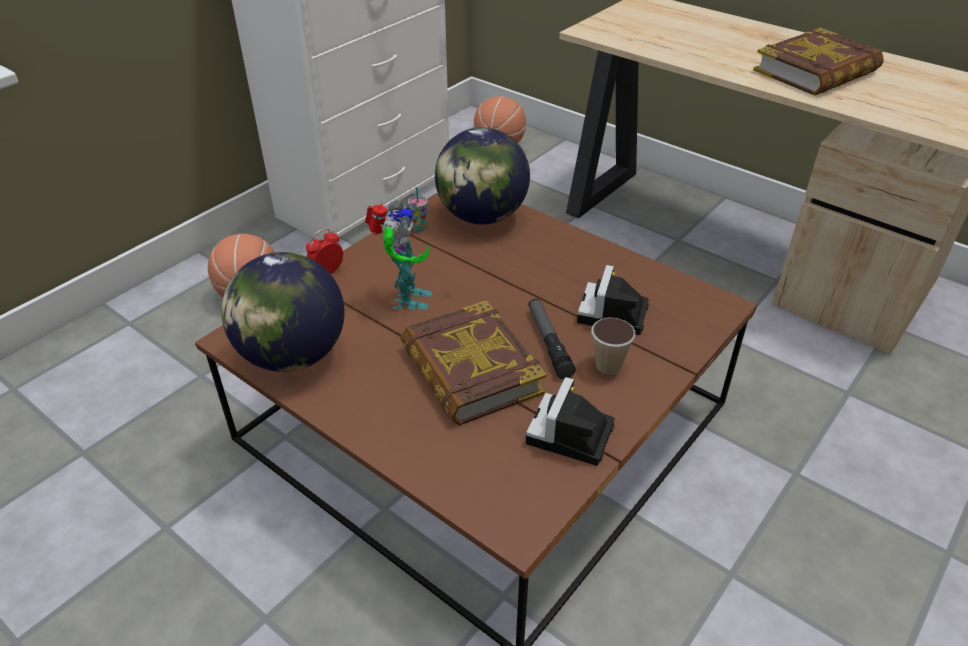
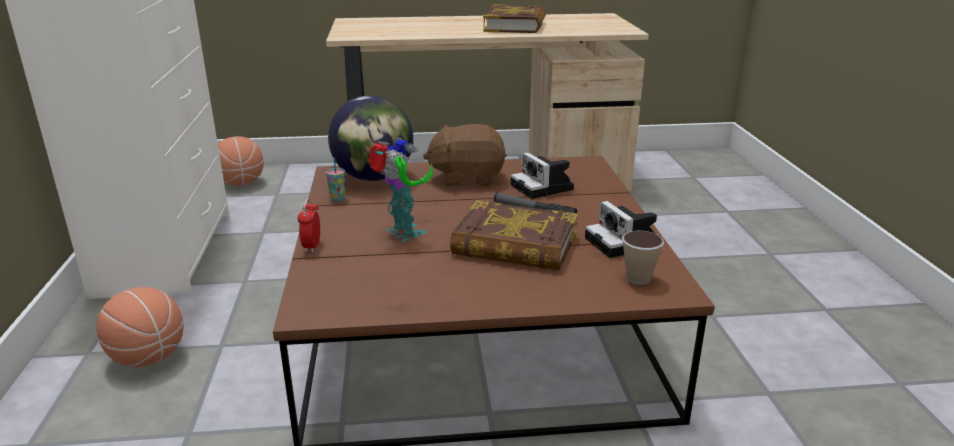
camera: 45 degrees left, 15 degrees down
(293, 356) = (378, 297): globe -> none
(561, 261) = (467, 178): none -> brown plush toy
(608, 366) = (583, 208): cup -> cup (638, 278)

